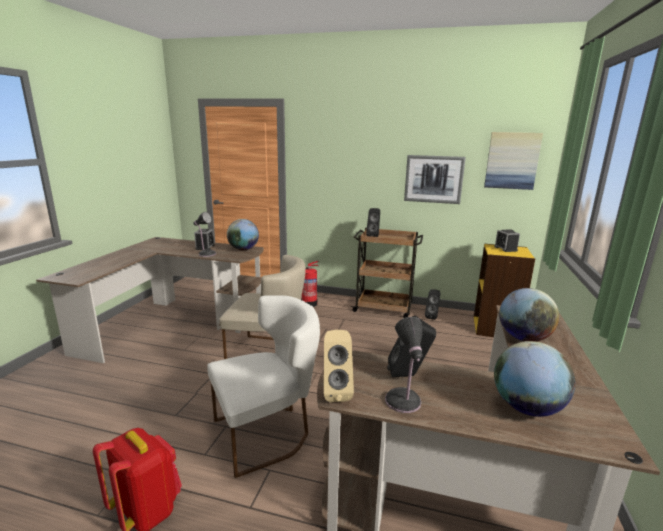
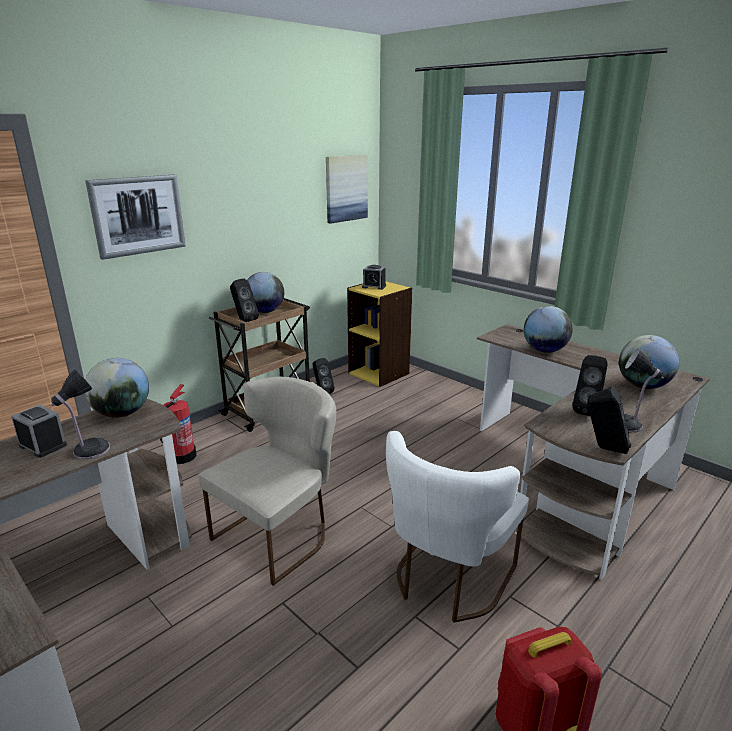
camera: 60 degrees left, 5 degrees up
(267, 432) = (447, 580): white chair -> white chair turned 150 degrees counterclockwise
(336, 392) = (604, 448): beige speaker -> black speaker
(396, 237) = (265, 311): none -> globe
(433, 179) = (279, 223): picture -> picture (138, 215)

